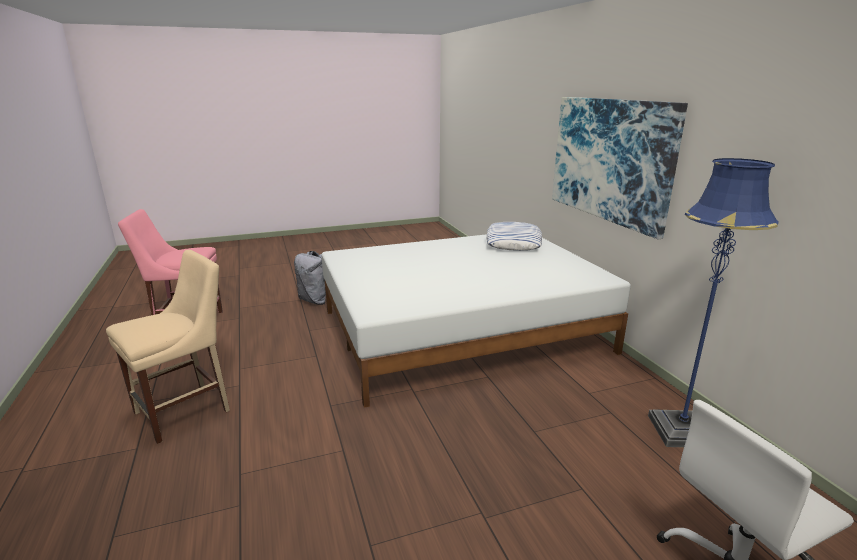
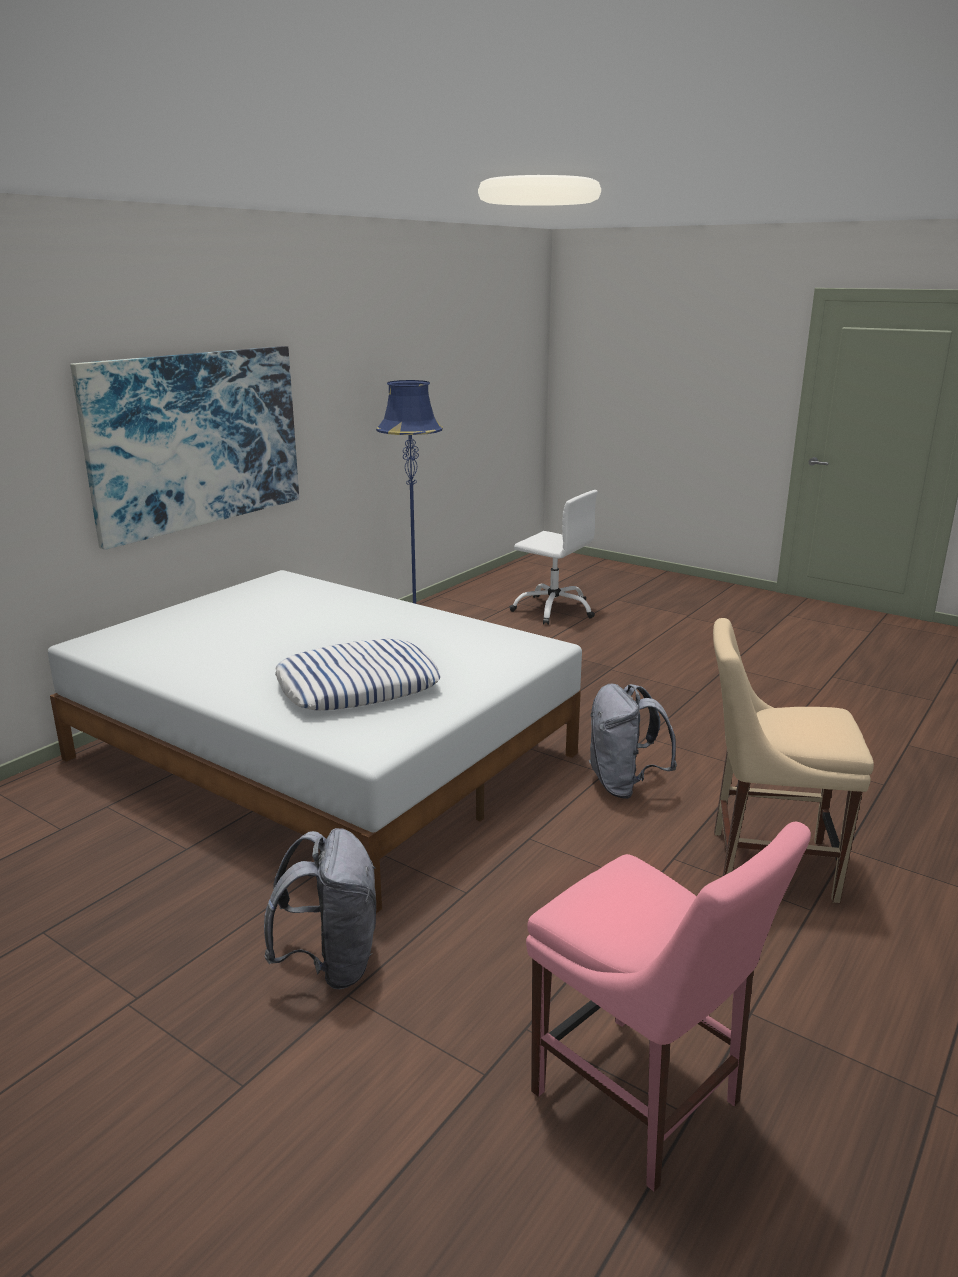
camera: 125 degrees left, 0 degrees up
(309, 405) = (624, 785): none -> grey backpack
(513, 242) = (152, 640): pillow -> pillow (357, 686)

